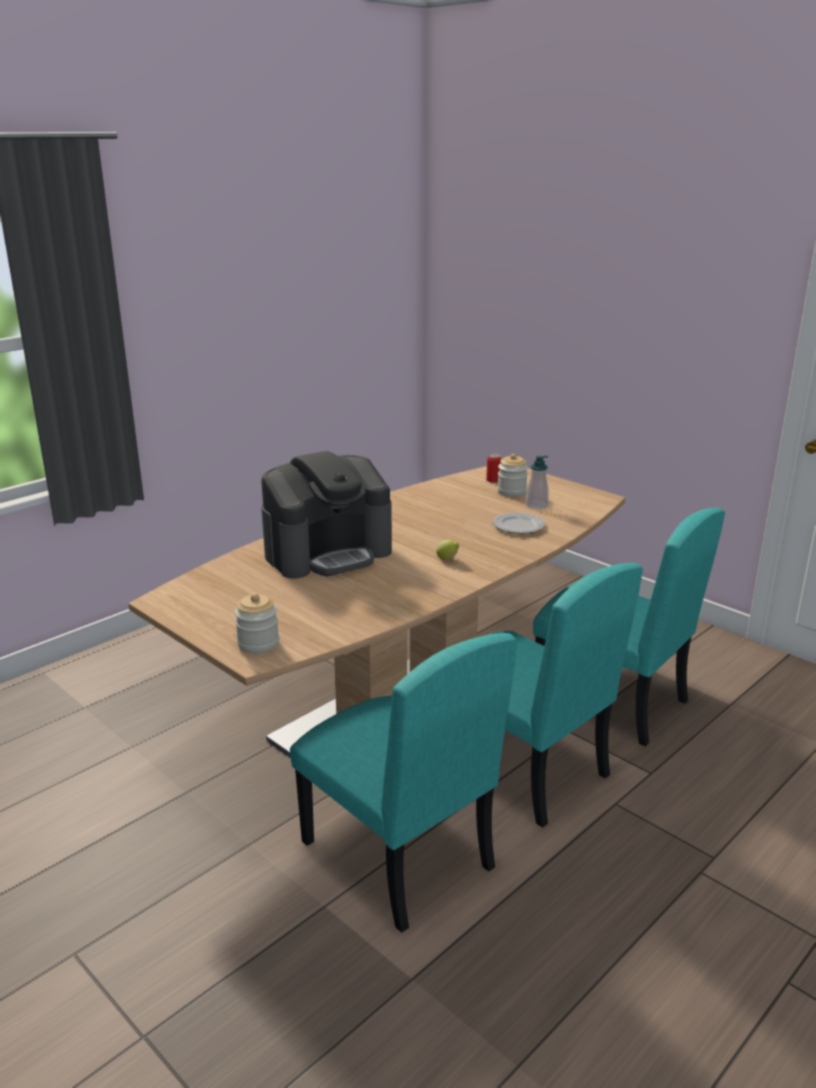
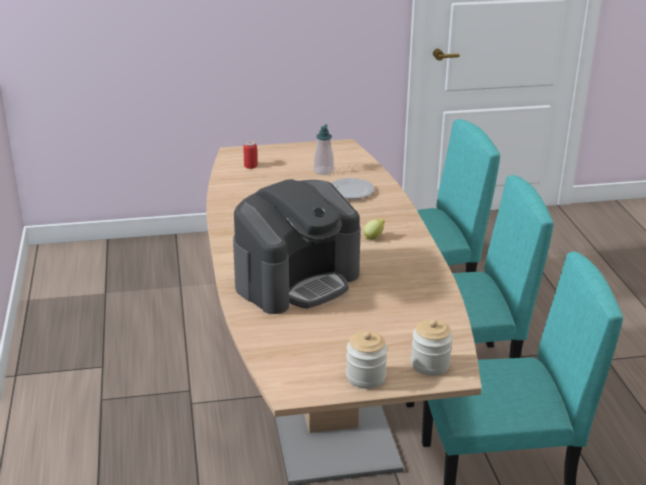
camera: 55 degrees left, 5 degrees up
(328, 553) = (297, 280): coffee machine -> coffee machine turned 45 degrees clockwise
(511, 491) = (283, 168): jar -> jar (365, 377)

